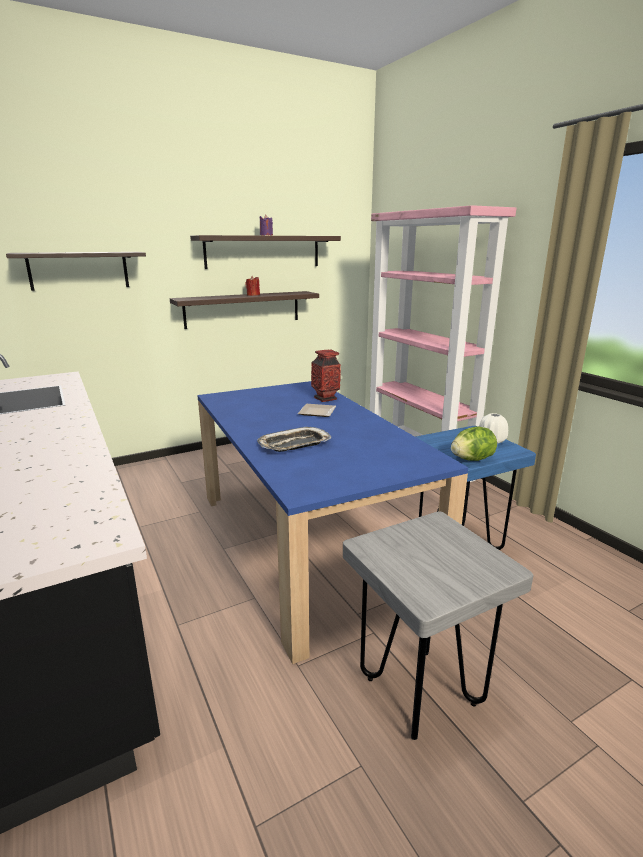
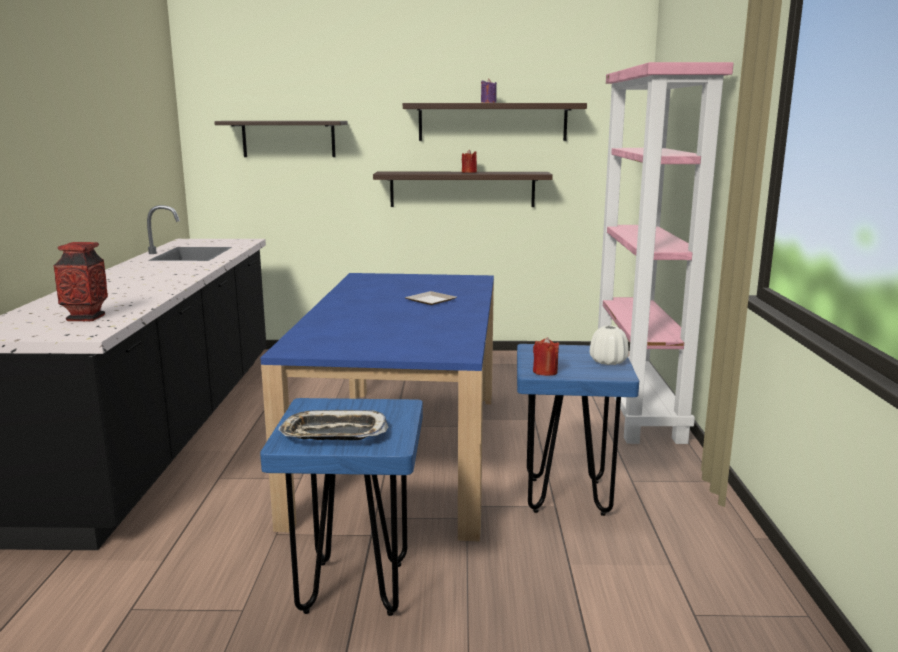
camera: 30 degrees right, 5 degrees down
(294, 445) = (354, 320): tray -> tray (333, 433)
(325, 398) = (465, 291): vase -> vase (86, 318)
(420, 692) = (354, 588): grey stool -> blue stool
(472, 459) = (545, 372): lettuce -> red candle

